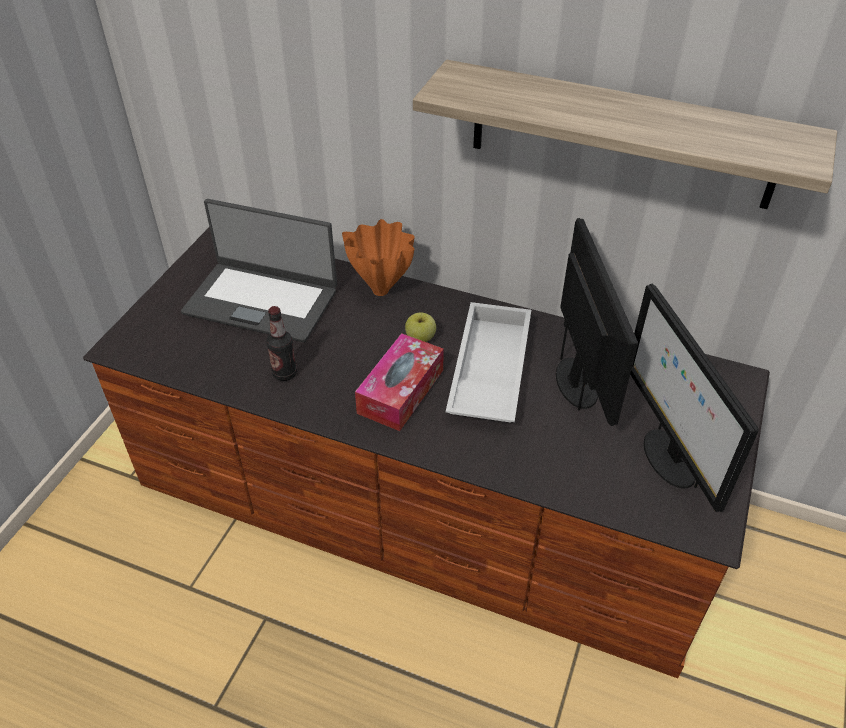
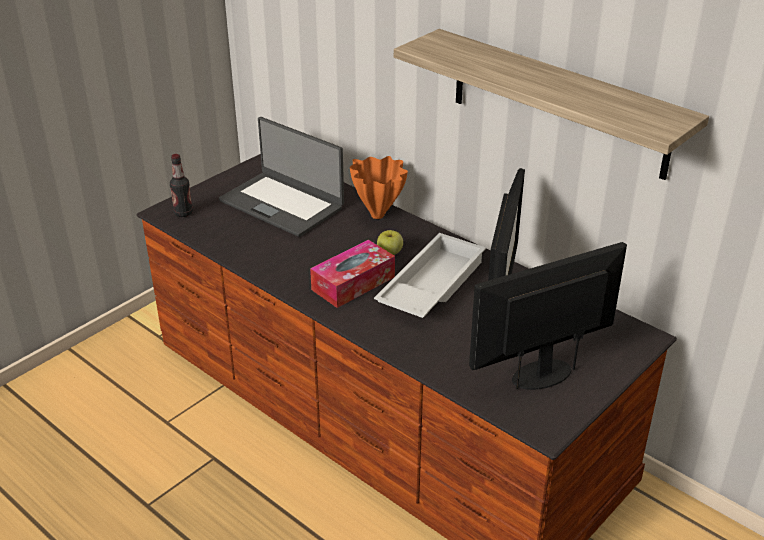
camera: 20 degrees right, 10 degrees down
(284, 373) = (272, 253): bottle -> bottle (183, 213)
(667, 457) = (542, 374): monitor -> monitor turned 60 degrees clockwise

